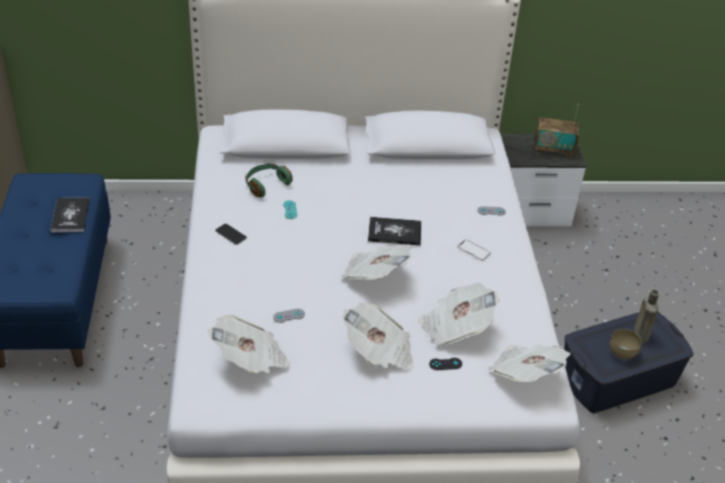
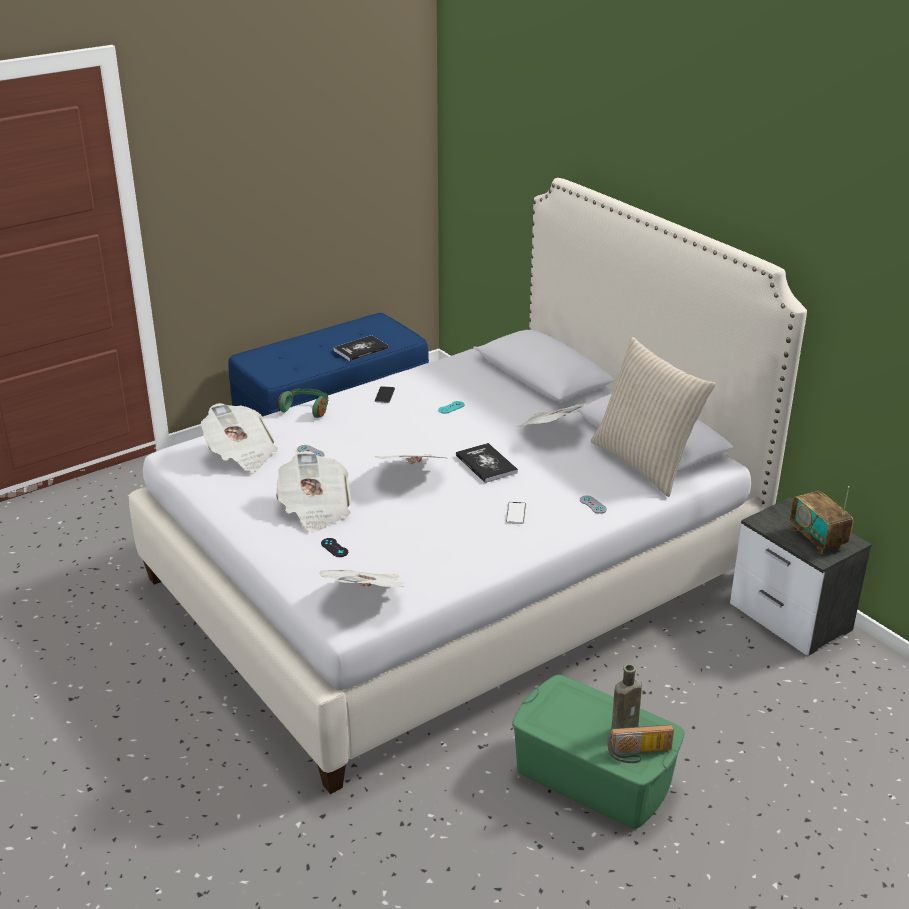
camera: 60 degrees right, 10 degrees down
(266, 184) = (470, 386): green headphones -> green headphones (306, 409)
(455, 327) = (390, 538): newspaper -> newspaper (551, 431)
(458, 163) = (645, 463): none -> beige pillow
(618, 379) = (593, 776): blue storage box -> green storage box
(623, 353) = (578, 725): brown bowl -> none
(666, 340) = (639, 754): none -> radio

